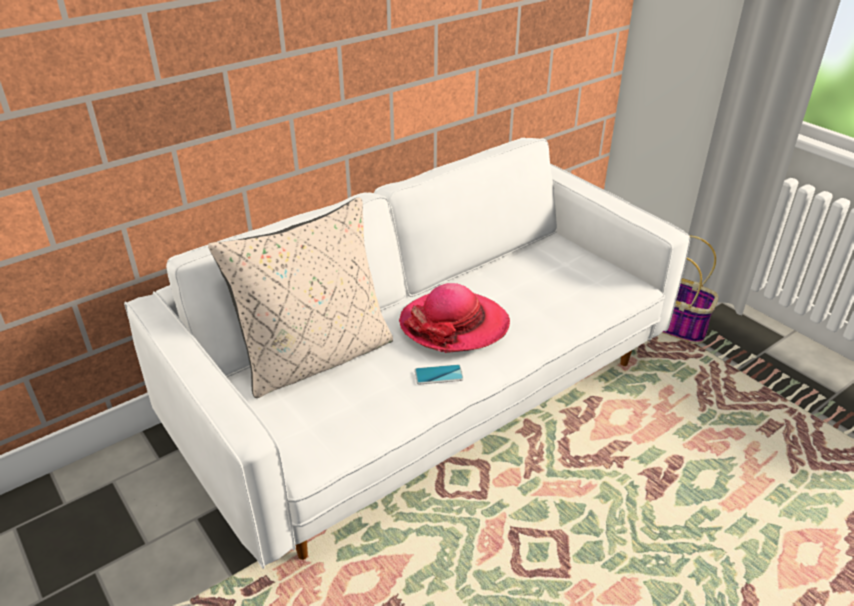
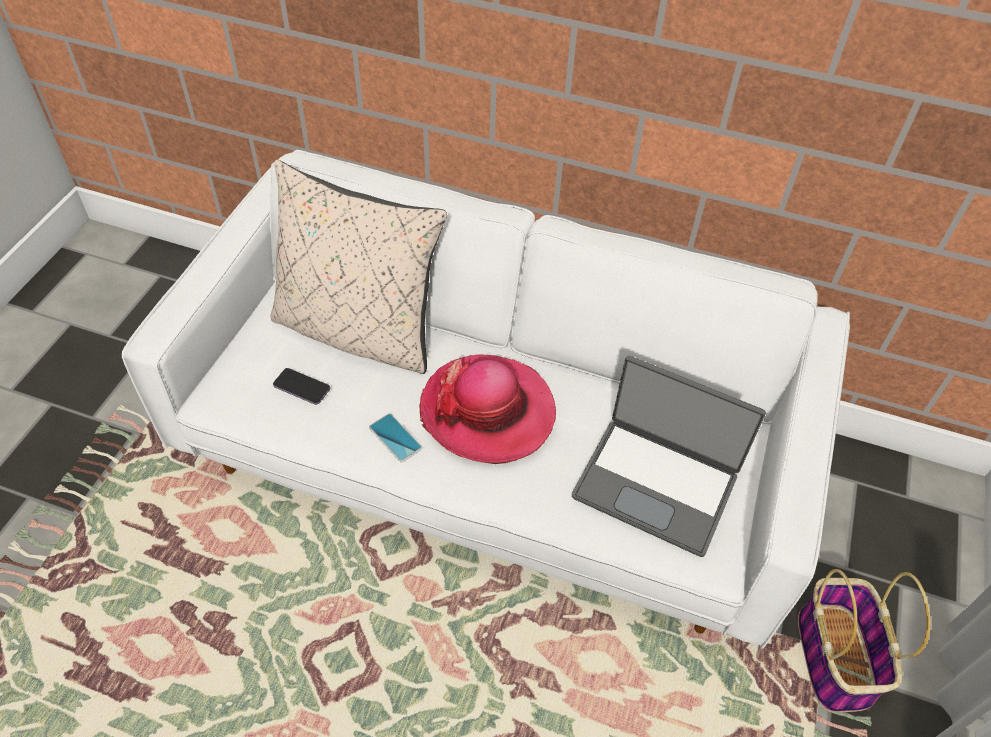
camera: 55 degrees right, 15 degrees up
(344, 406) = (301, 387): none -> phone
(567, 284) = (656, 484): none -> laptop

